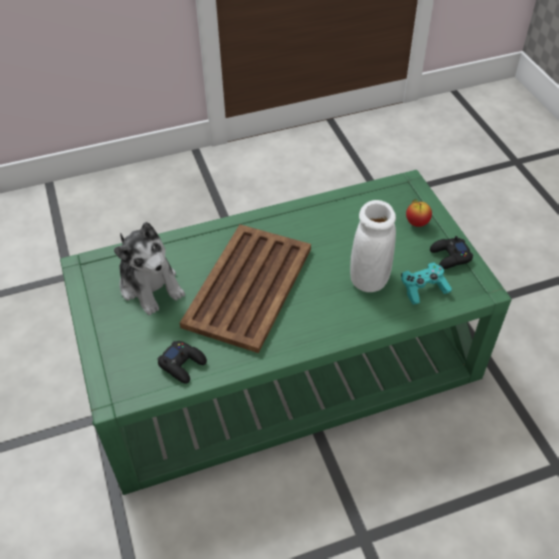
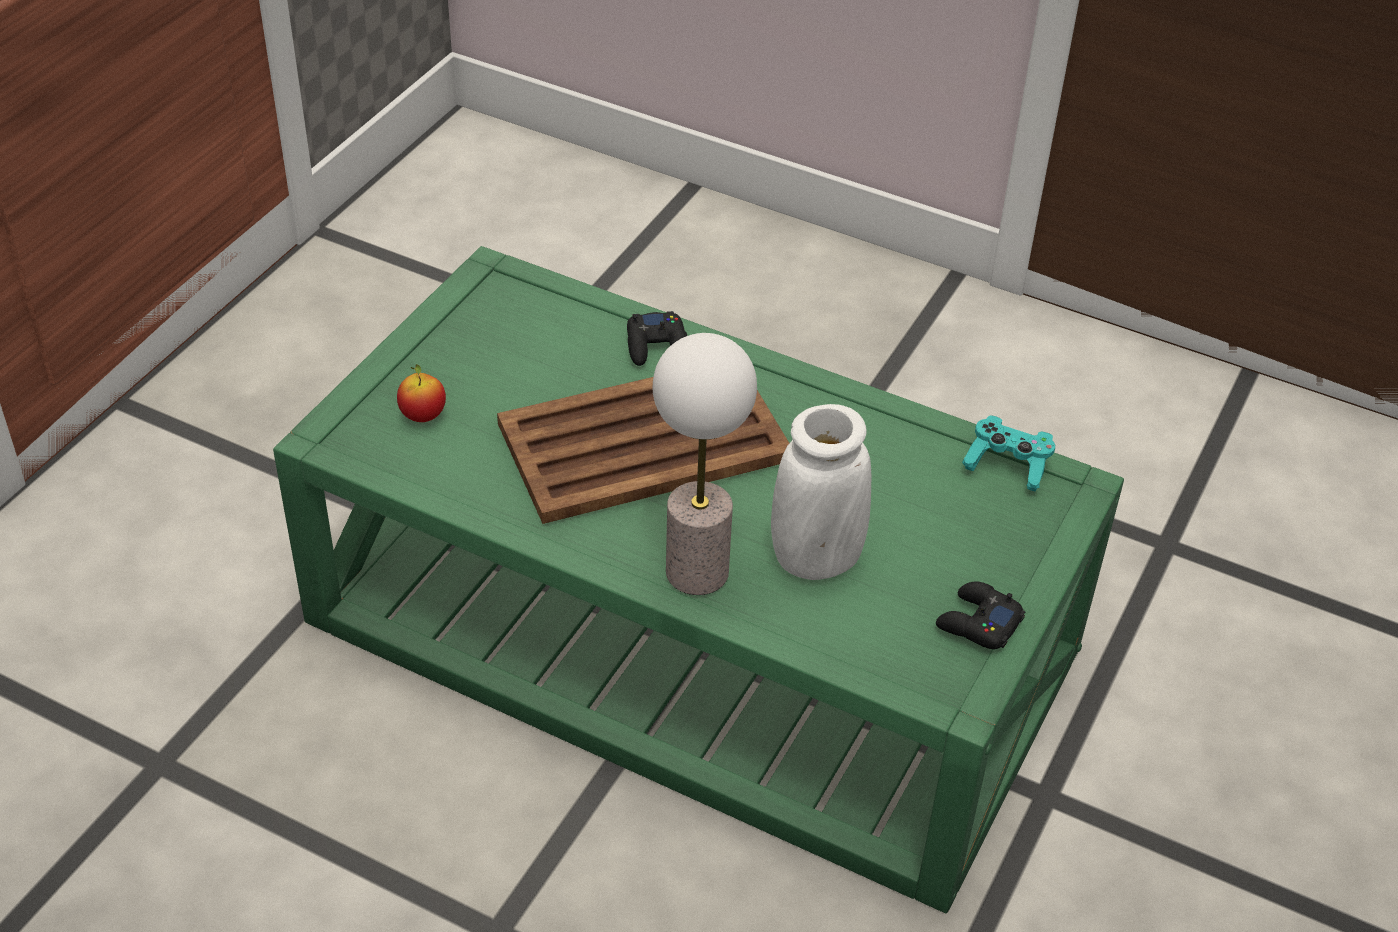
camera: 45 degrees right, 5 degrees down
(150, 286) = (535, 353): plush toy -> none
(183, 364) = (443, 464): black game controller -> black game controller (657, 346)
(341, 320) = (697, 572): none -> table lamp
(417, 223) = (1000, 545): apple -> apple (423, 416)
(423, 289) = (870, 628): turquoise game controller -> turquoise game controller (1007, 464)

